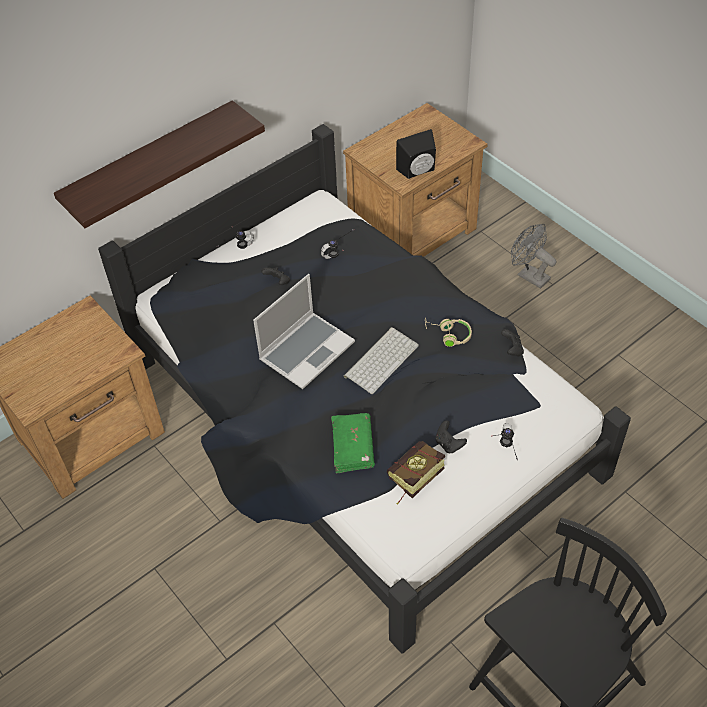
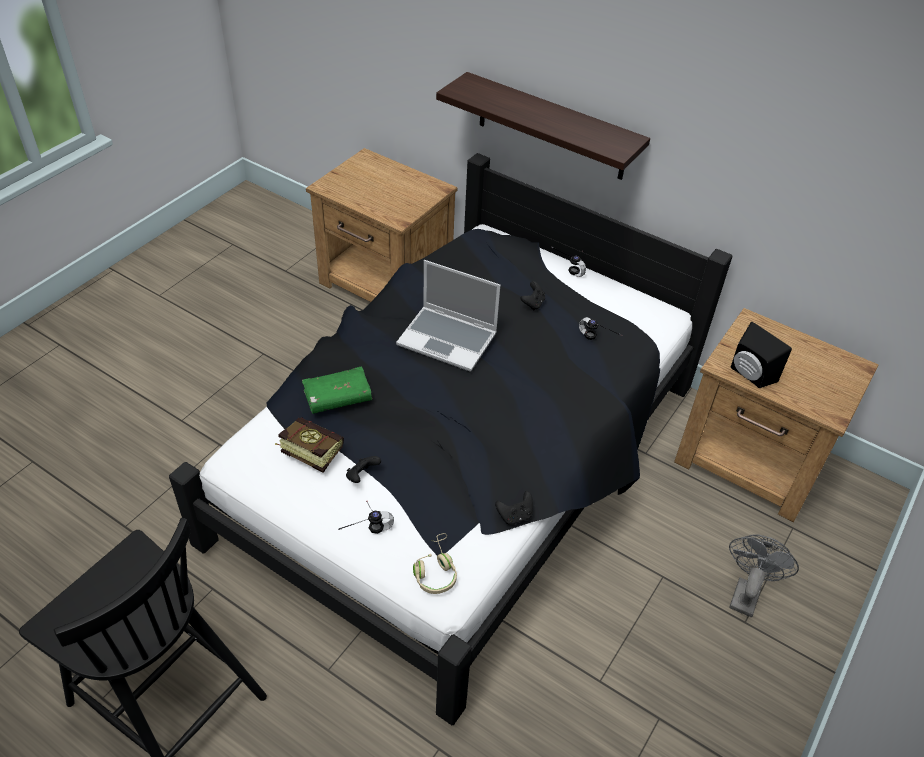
camera: 70 degrees right, 5 degrees down
(381, 359) = (456, 398): keyboard -> none
(448, 335) = (513, 450): beige headphones -> beige headphones (435, 570)

